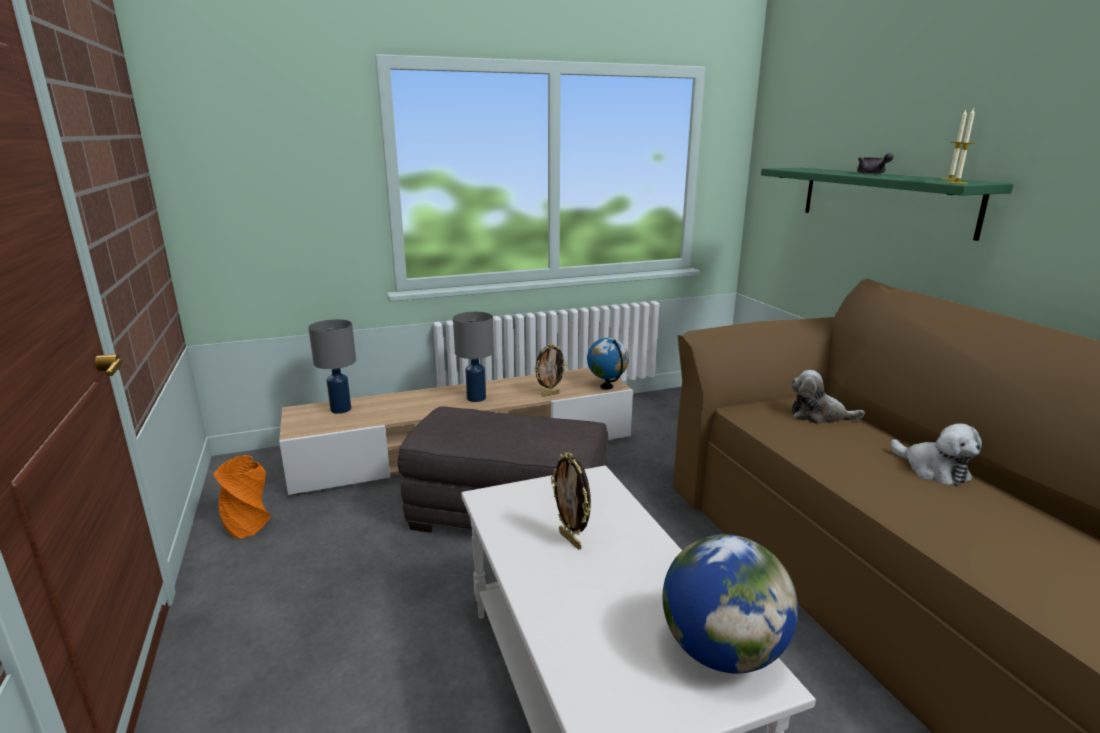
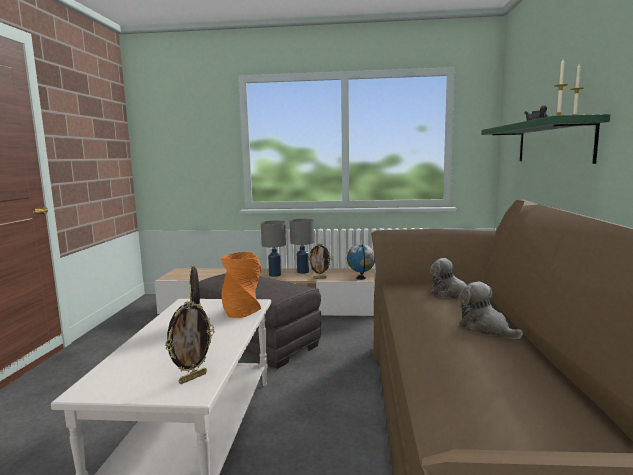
camera: 25 degrees right, 10 degrees down
(248, 524) = (128, 323): orange vase -> orange vase (242, 310)
(341, 409) = (200, 272): grey table lamp -> grey table lamp (303, 272)
(722, 651) = (192, 378): globe -> picture frame
(933, 470) = (486, 328): plush toy -> plush toy turned 150 degrees clockwise

